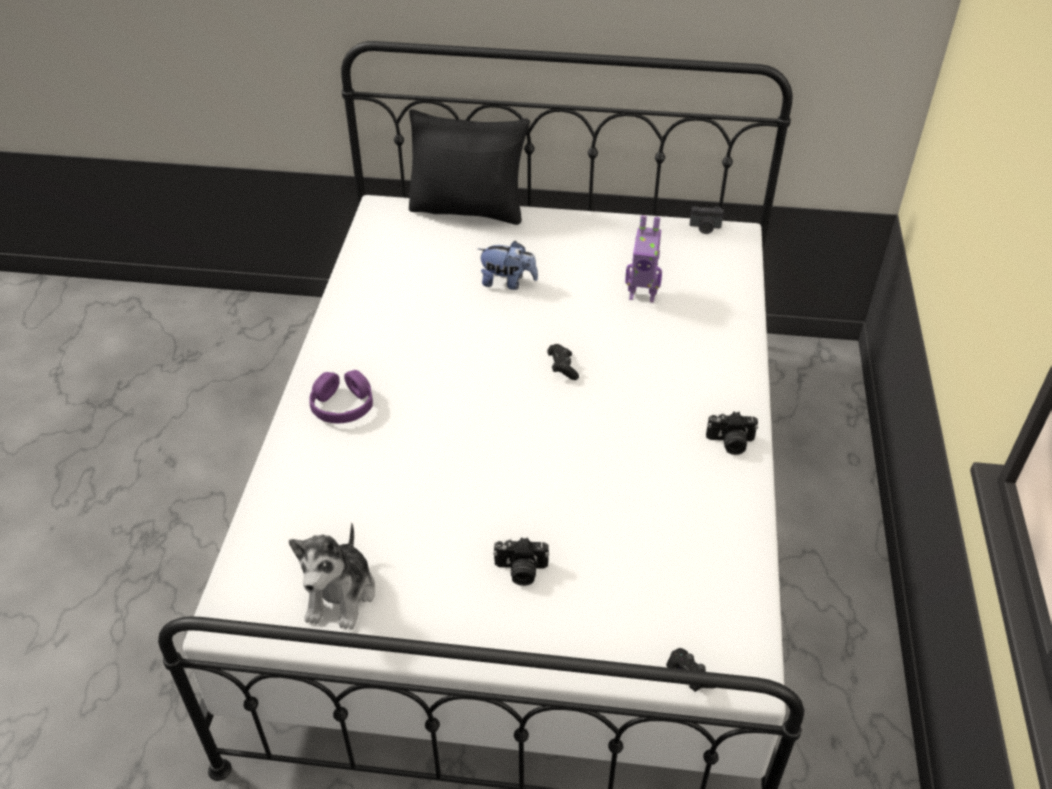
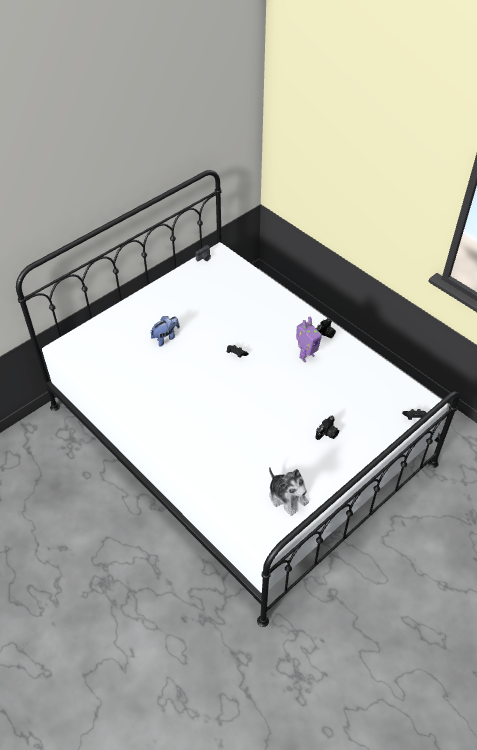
camera: 50 degrees left, 5 degrees up
(342, 405) = (181, 437): purple headphones -> none
(469, 209) = (100, 319): black pillow -> none
(642, 295) = (221, 303): toy robot -> toy robot (306, 356)

